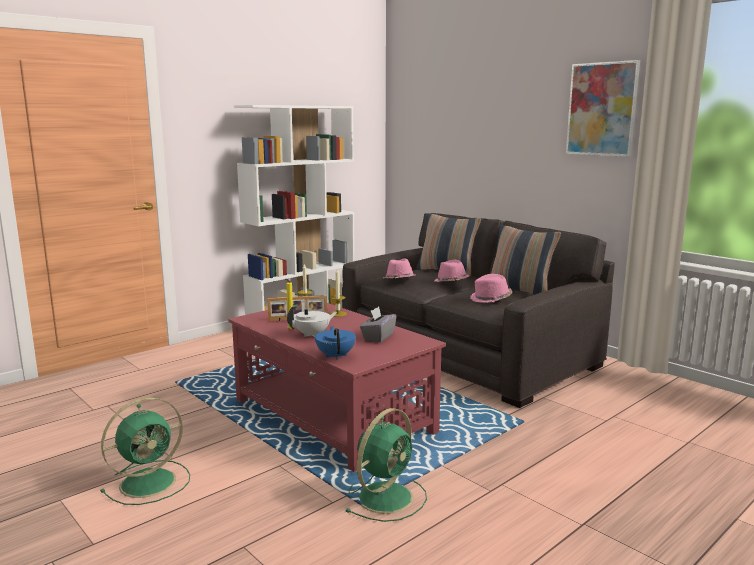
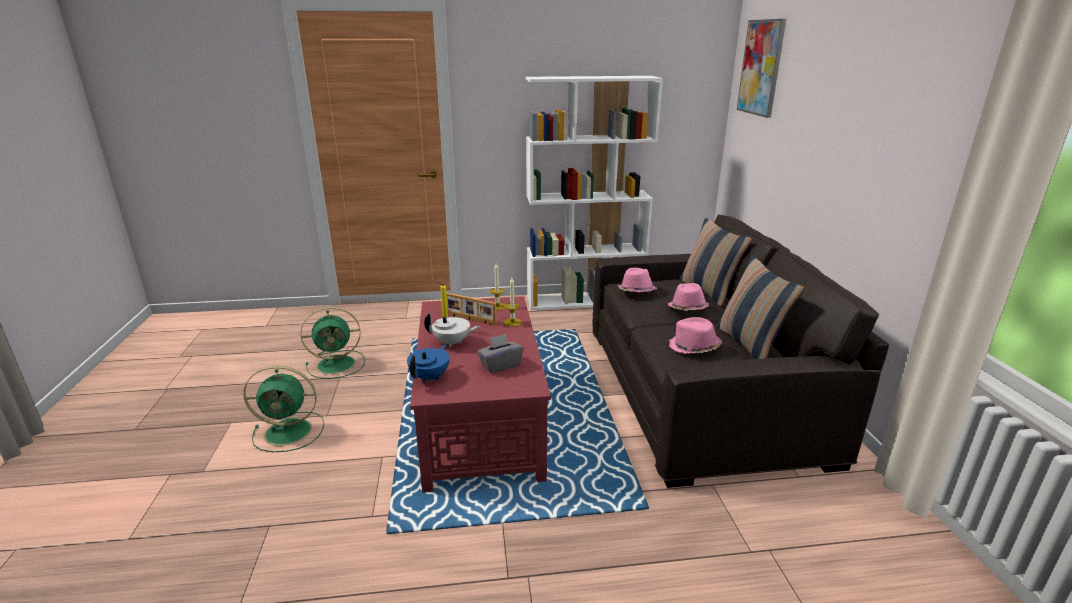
camera: 35 degrees right, 10 degrees up
(386, 496) = (416, 533): green fan -> green fan (338, 364)
(602, 109) = (940, 113): picture -> picture (761, 67)

